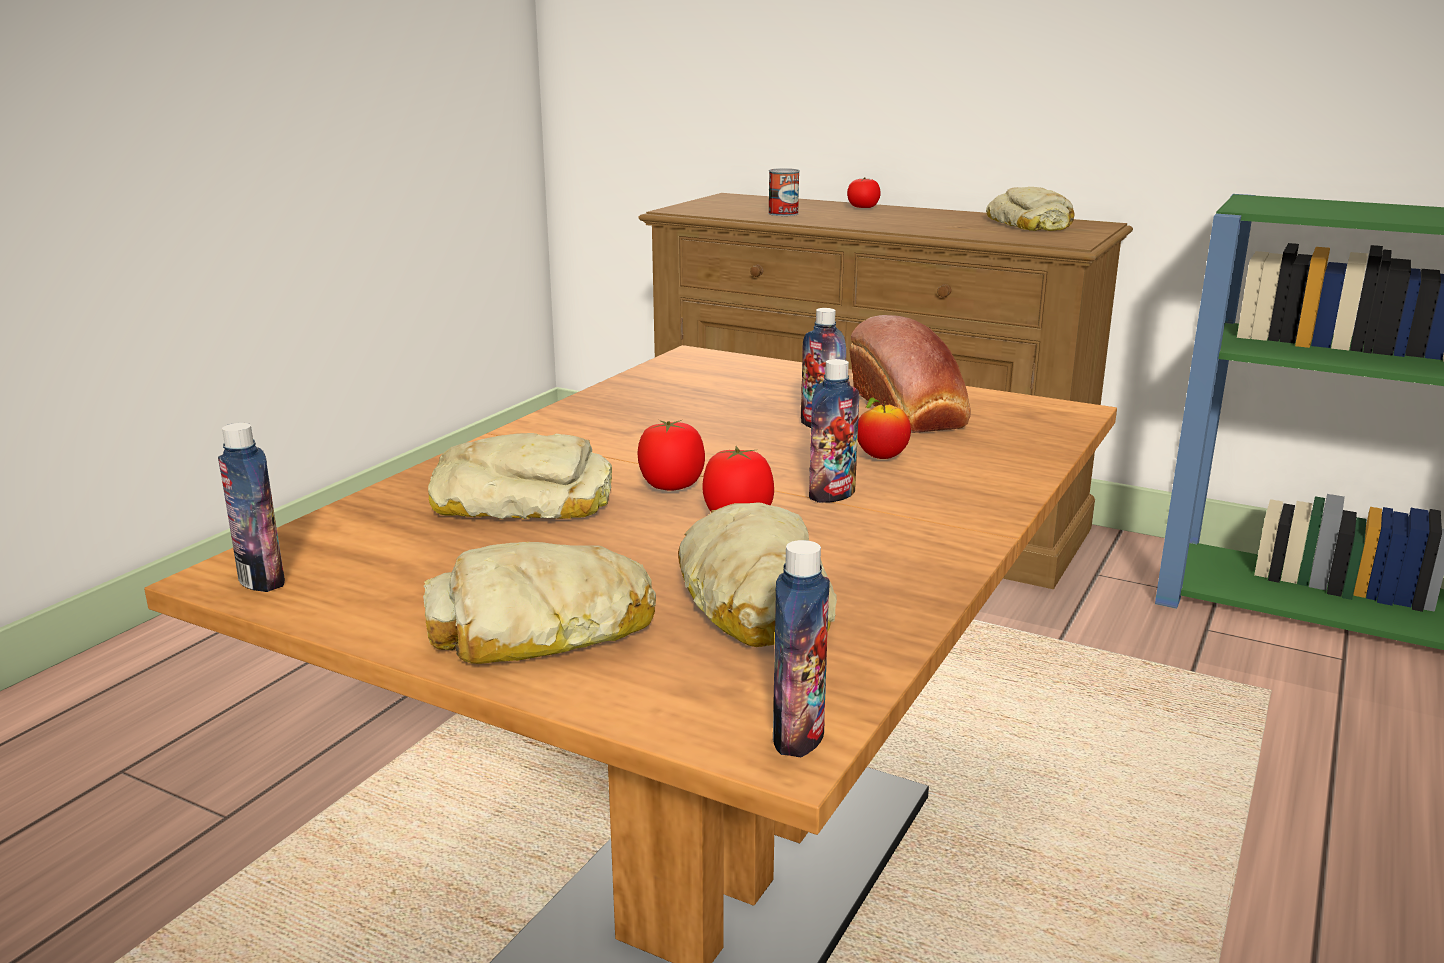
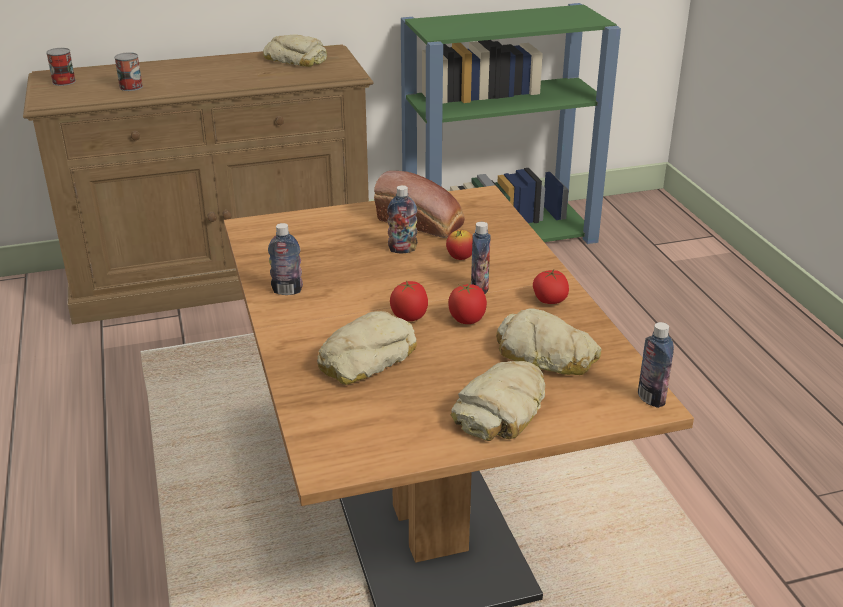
camera: 45 degrees left, 10 degrees up
(261, 580) = (347, 459): bottle -> bottle (287, 291)
(729, 201) = (64, 82): none -> can
(863, 207) = (169, 66): tomato -> tomato (550, 300)

